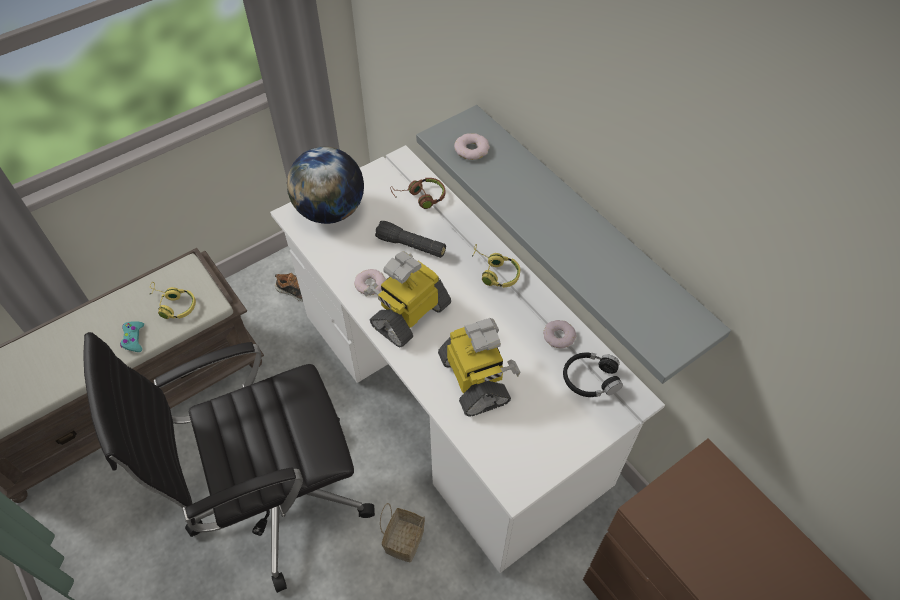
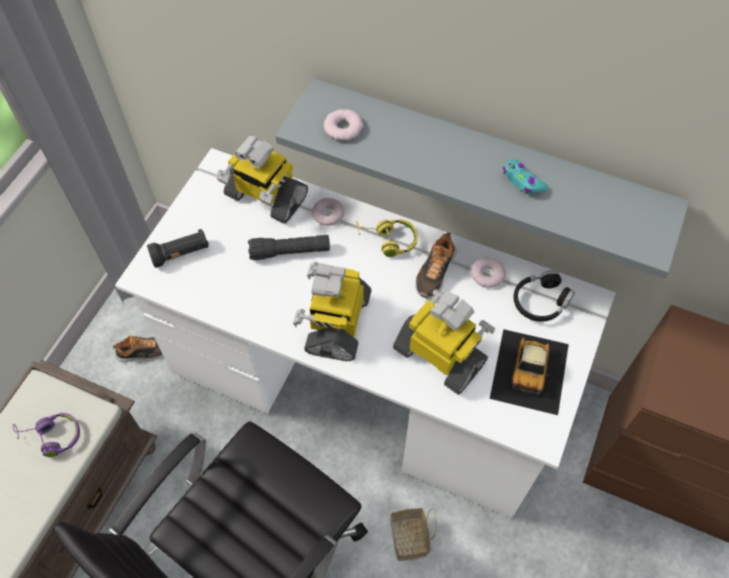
camera: 30 degrees left, 5 degrees up
(134, 339) = (32, 497): turquoise game controller -> turquoise game controller (522, 181)
(173, 305) = (51, 437): yellow headphones -> purple headphones
(330, 211) = (181, 254): globe -> black flashlight
(370, 284) = (276, 311): donut -> donut (328, 214)
(420, 197) = (265, 197): brown headphones -> toy robot
(516, 313) = (434, 272): none -> shoe
(542, 429) = (530, 370): none -> toy car

